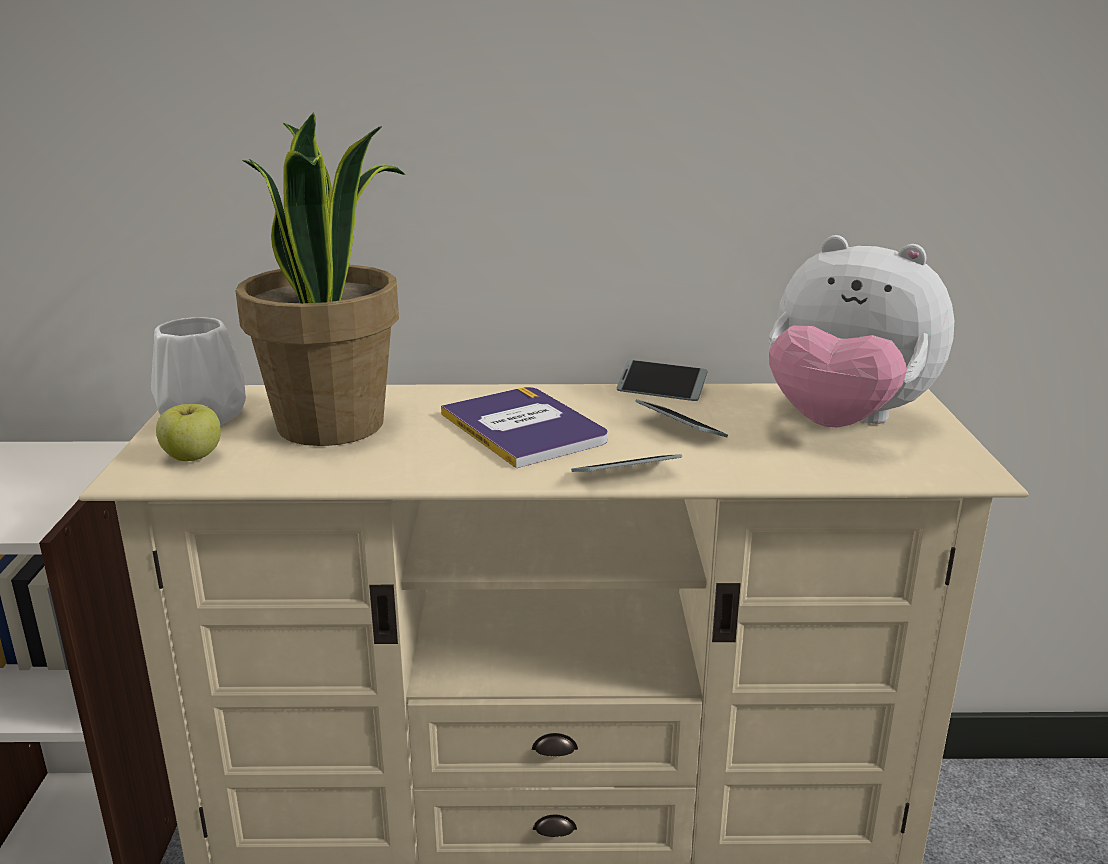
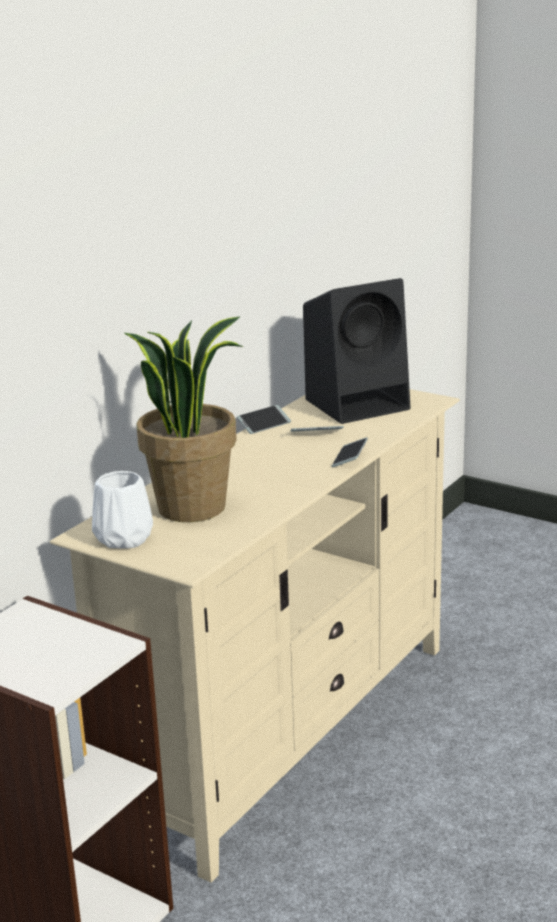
camera: 55 degrees left, 0 degrees up
(193, 457) = (185, 548): apple -> none
(524, 428) = (266, 465): book -> none
(844, 423) = (359, 404): plush toy -> black speaker

